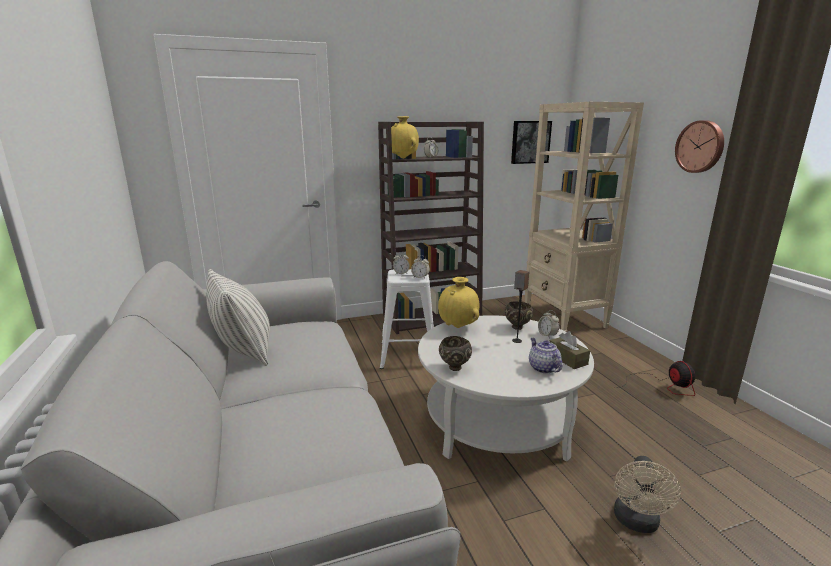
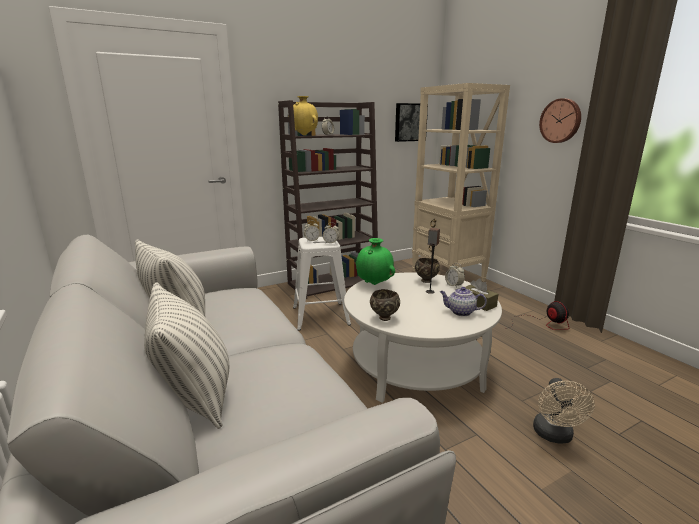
camera: 10 degrees left, 0 degrees up
(234, 434) = (195, 396): none -> pillow
(458, 327) = (374, 284): yellow vase -> green vase
(543, 368) = (460, 312): teapot -> teapot turned 45 degrees counterclockwise

